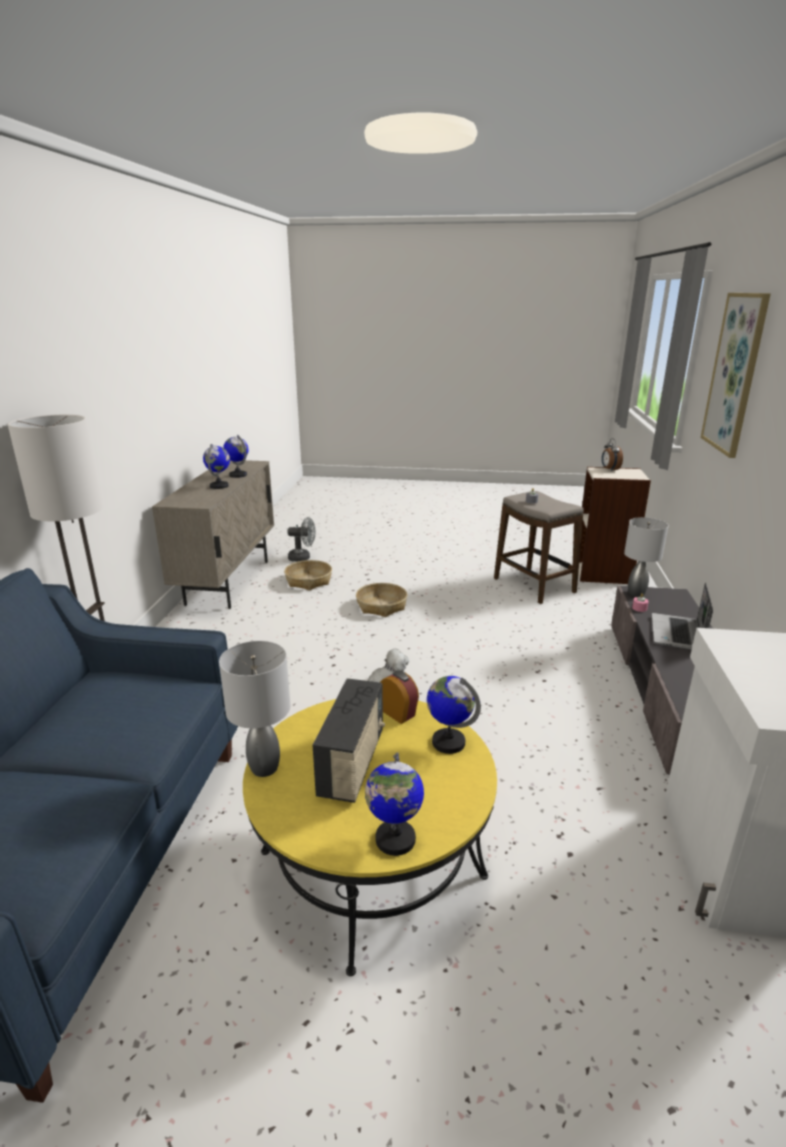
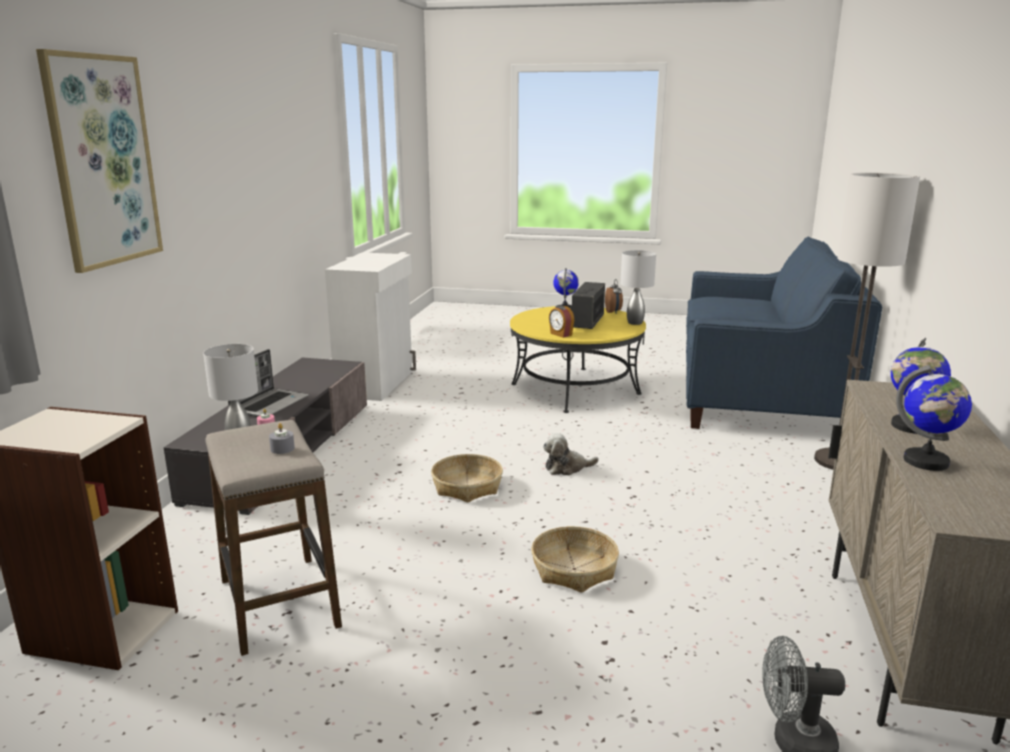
camera: 175 degrees left, 5 degrees down
(308, 581) = (731, 643): basket -> basket (467, 487)
(448, 742) = (532, 326): globe -> none
(609, 469) = (53, 440): alarm clock -> alarm clock (613, 312)

